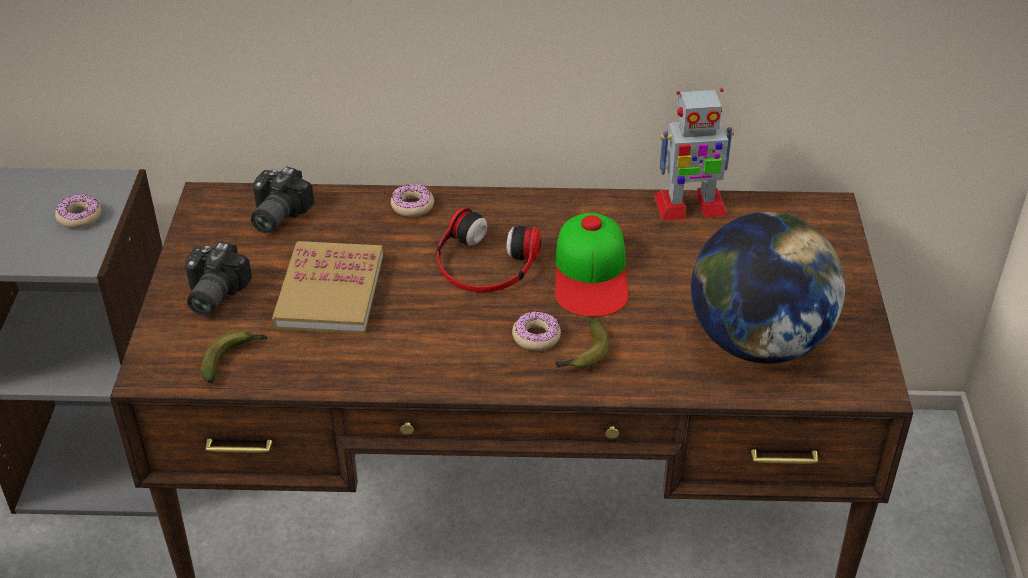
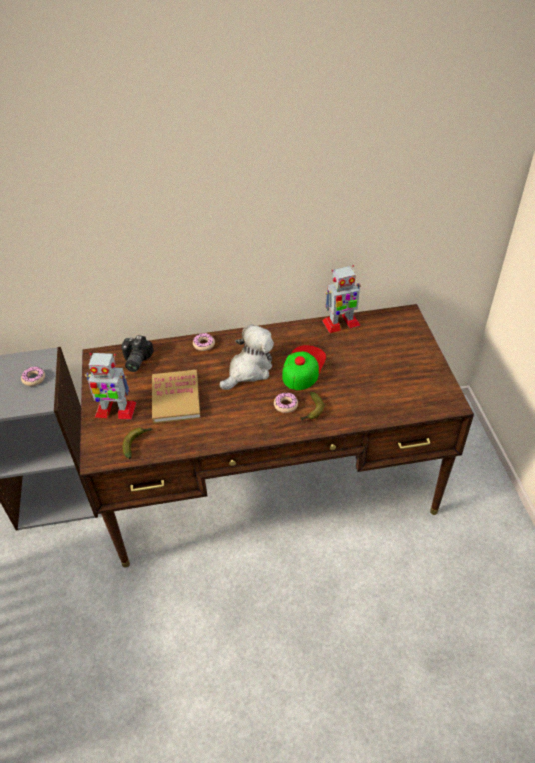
camera: 10 degrees left, 5 degrees up
(211, 294) = (115, 410): camera -> toy robot
(484, 263) = (249, 370): headphones -> plush toy
(591, 273) = (303, 367): cap -> cap turned 150 degrees counterclockwise
(757, 342) = (392, 390): globe -> none

